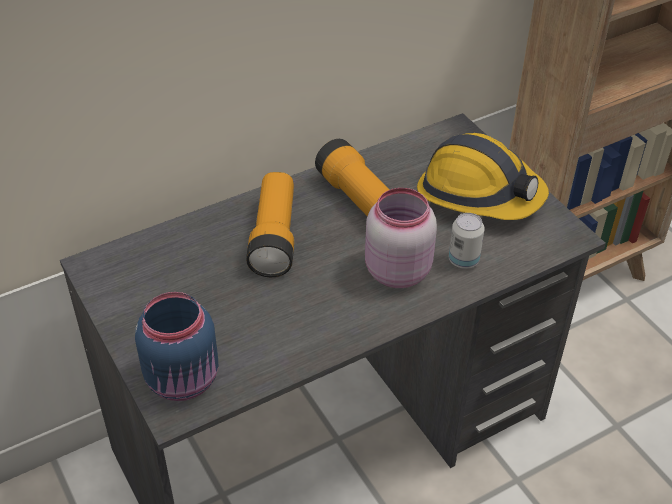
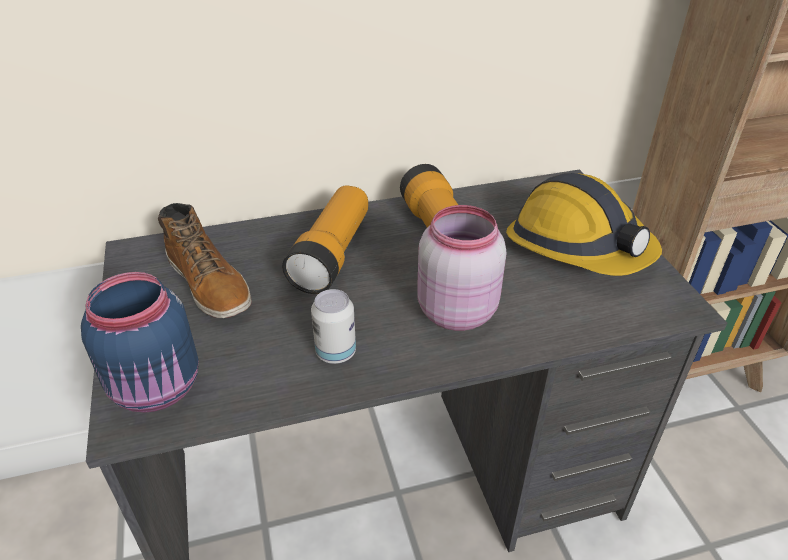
camera: 15 degrees right, 5 degrees down
(179, 284) = (210, 284): none -> boot
(463, 260) = (540, 313): can -> can (336, 352)

